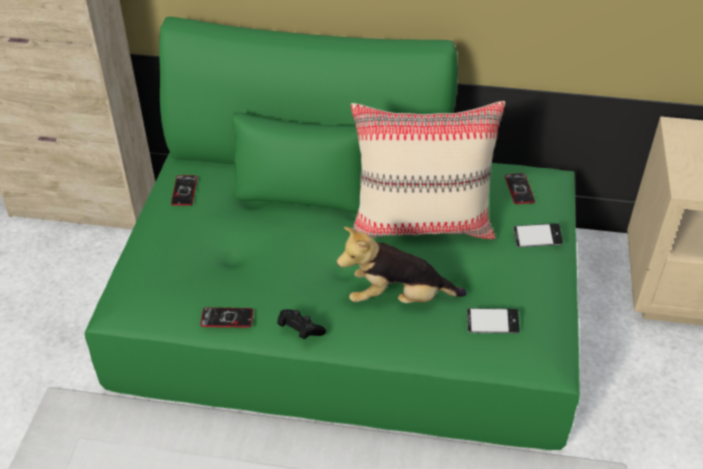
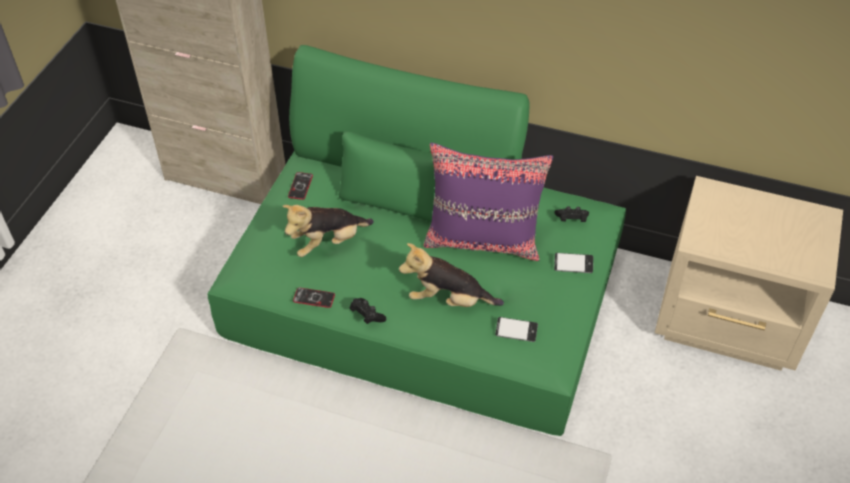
camera: 10 degrees right, 5 degrees up
(232, 250) = (328, 242): none -> plush toy
(422, 224) = (483, 240): beige pillow -> purple pillow
(519, 189) = (571, 220): phone -> black game controller

